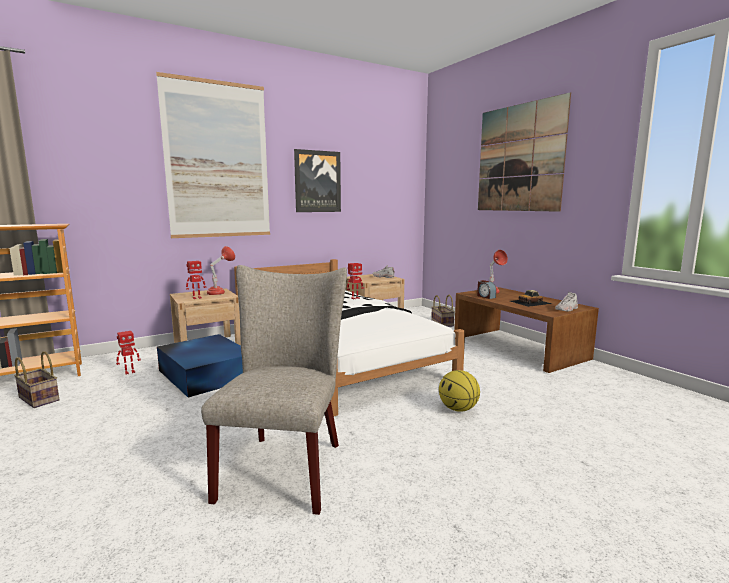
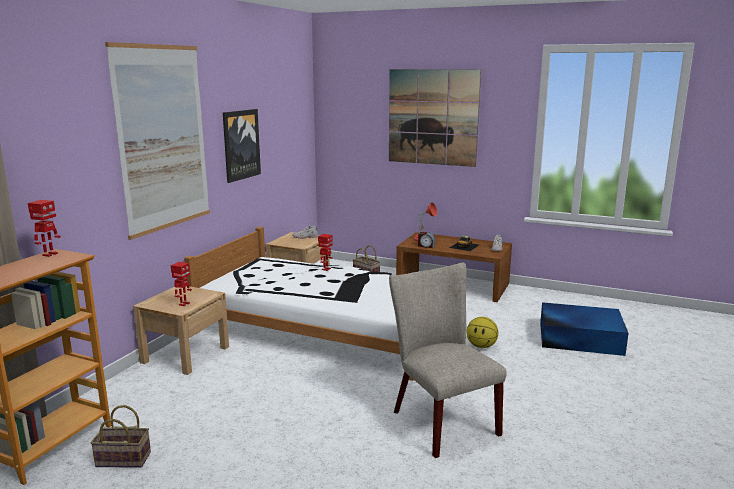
camera: 35 degrees left, 5 degrees up
(129, 372) = (161, 405): toy robot -> toy robot (49, 254)
(206, 373) = (246, 381): blue storage box -> blue storage box (578, 338)
(220, 292) = (191, 291): red table lamp -> none

